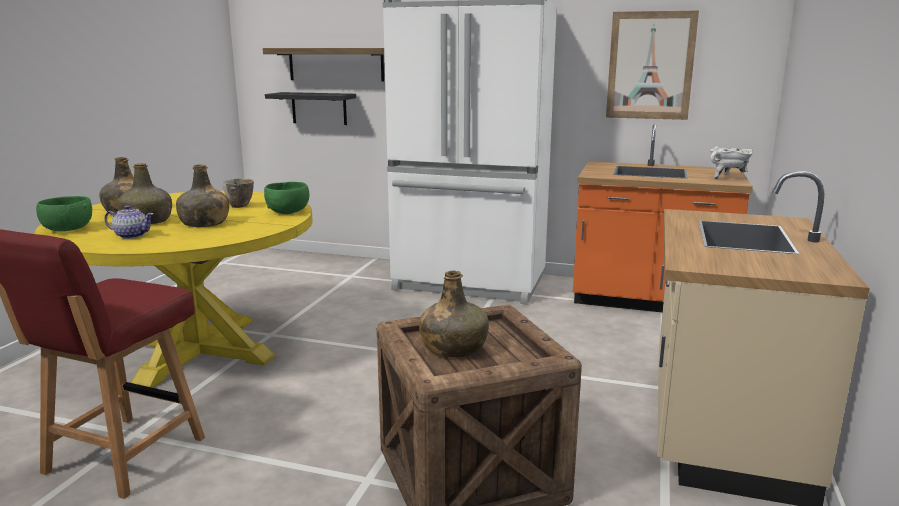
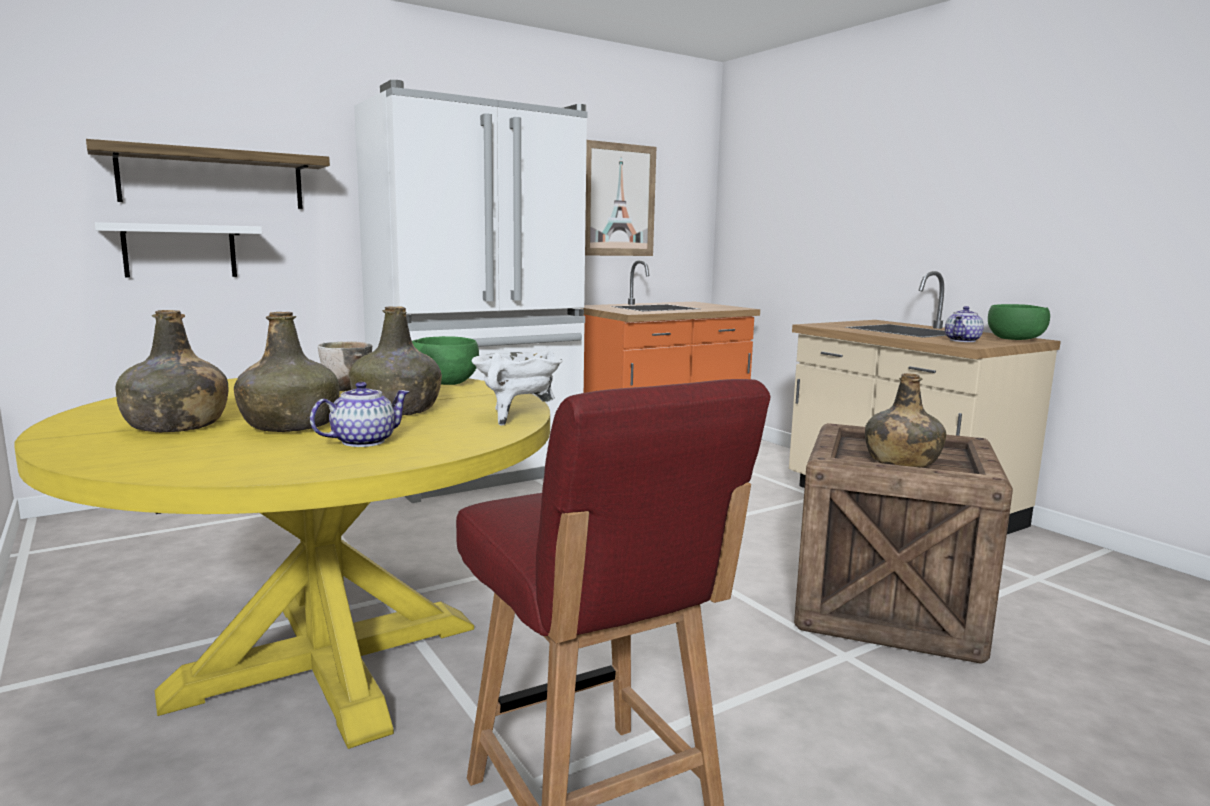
camera: 50 degrees left, 5 degrees down
(67, 230) = (186, 463): green bowl -> green bowl (1015, 339)
(319, 108) = (180, 251): black shelf -> white shelf
(721, 259) = (963, 340): none -> teapot
(728, 178) = (722, 306): white cooking pot -> white cooking pot (516, 417)

